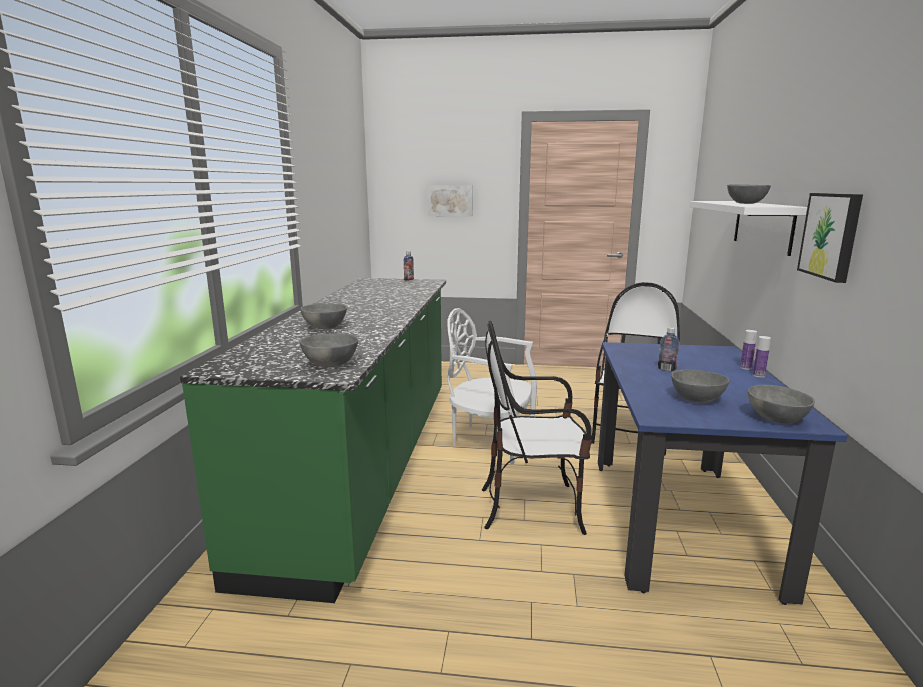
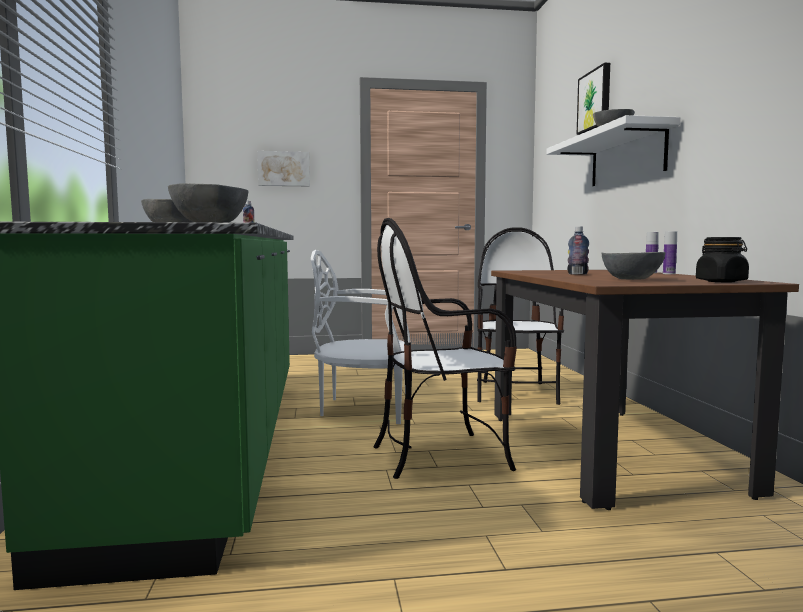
camera: 15 degrees left, 10 degrees down
(679, 521) = (606, 449): blue dining table -> brown dining table
(775, 418) = (721, 281): grey bowl -> black jar
(831, 235) = (715, 130): picture -> picture (595, 100)

